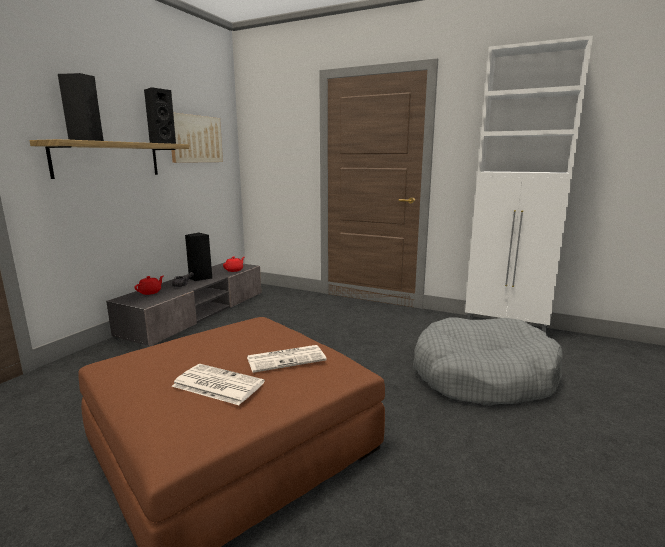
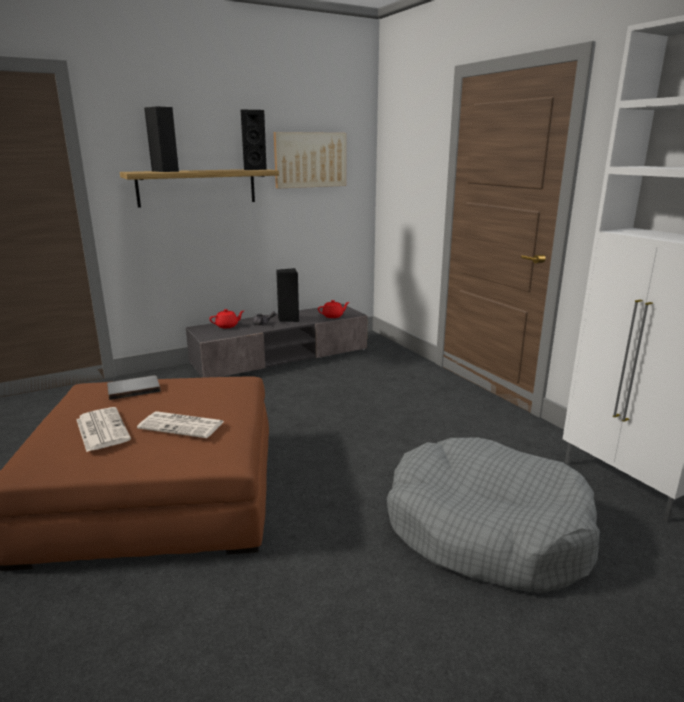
camera: 35 degrees right, 5 degrees up
(184, 347) = (133, 389): none -> grey book

